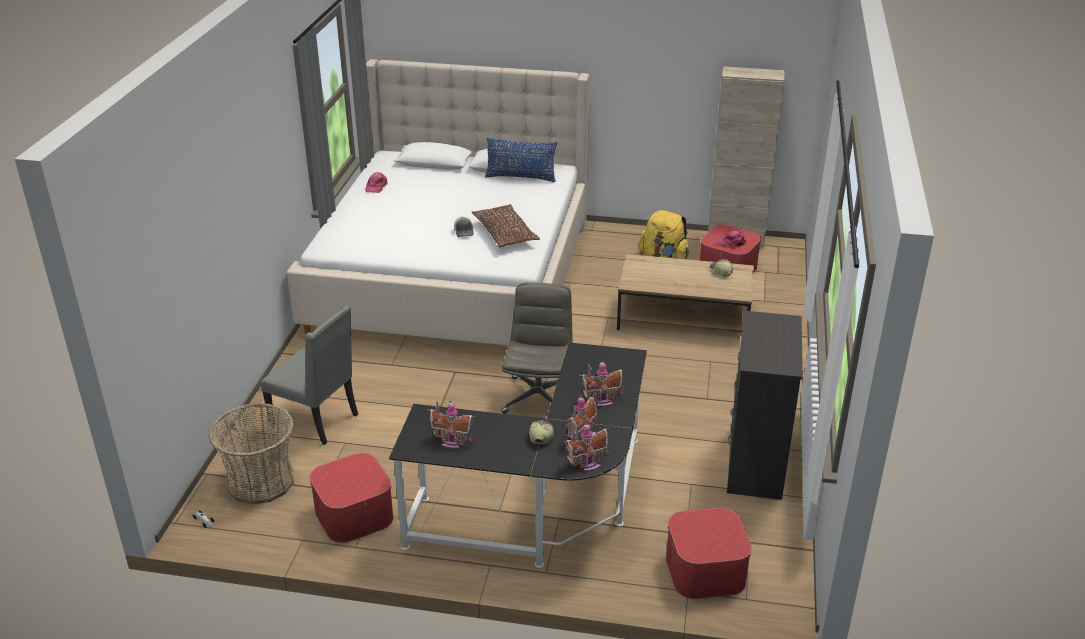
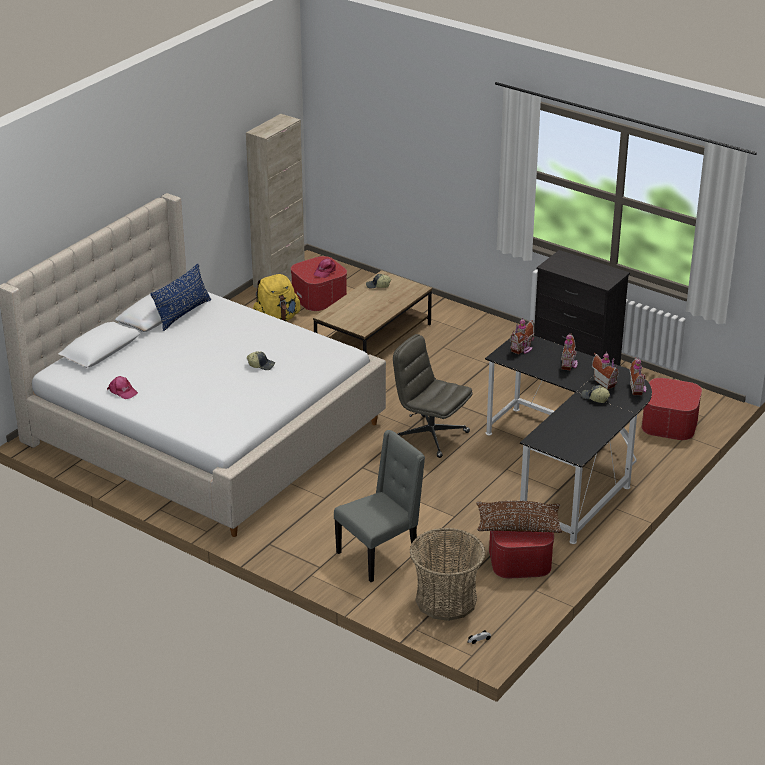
camera: 65 degrees left, 0 degrees up
(451, 441) = (579, 435): toy house -> toy house (523, 349)
(505, 234) = (284, 347): brown pillow -> brown pillow (518, 526)

